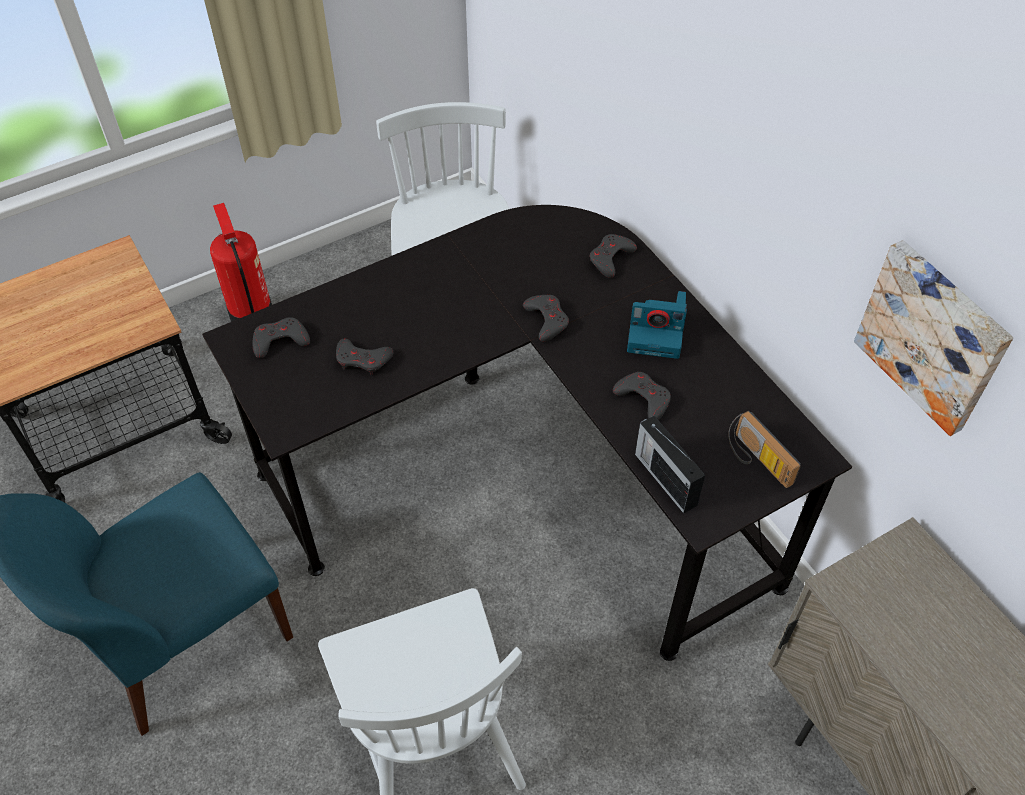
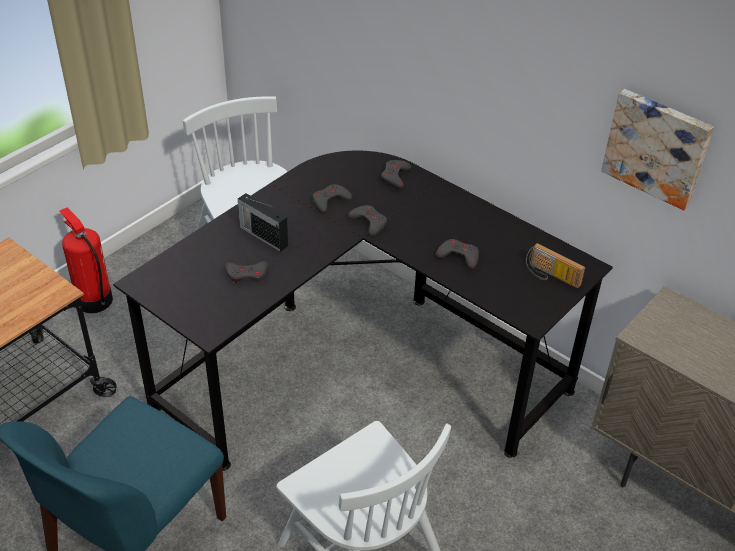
camera: 20 degrees left, 10 degrees down
(280, 341) = (177, 275): grey game controller -> grey game controller (330, 201)
(657, 333) = (449, 215): camera -> none
(664, 478) = (495, 300): radio -> radio (263, 236)

